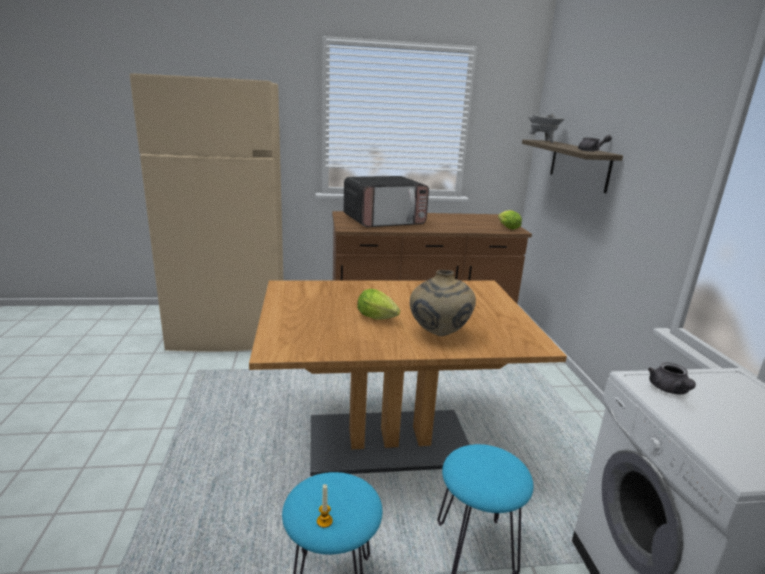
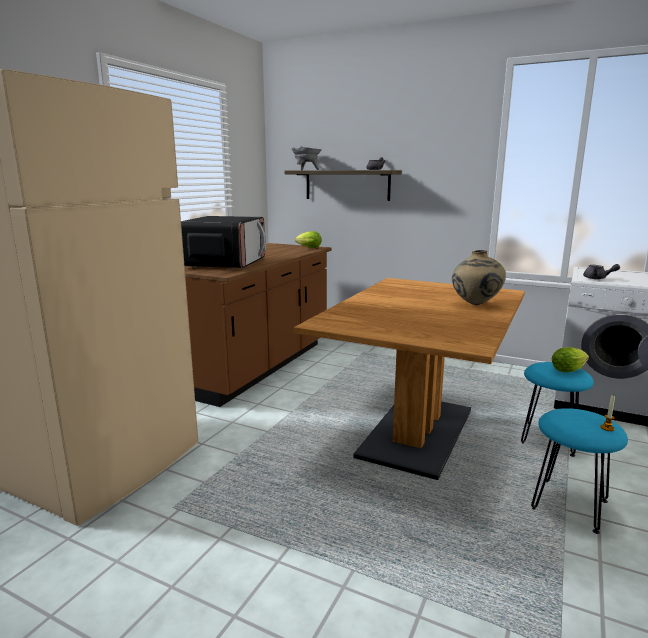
camera: 55 degrees left, 5 degrees down
(379, 318) = (432, 311): lettuce -> lettuce (569, 370)

